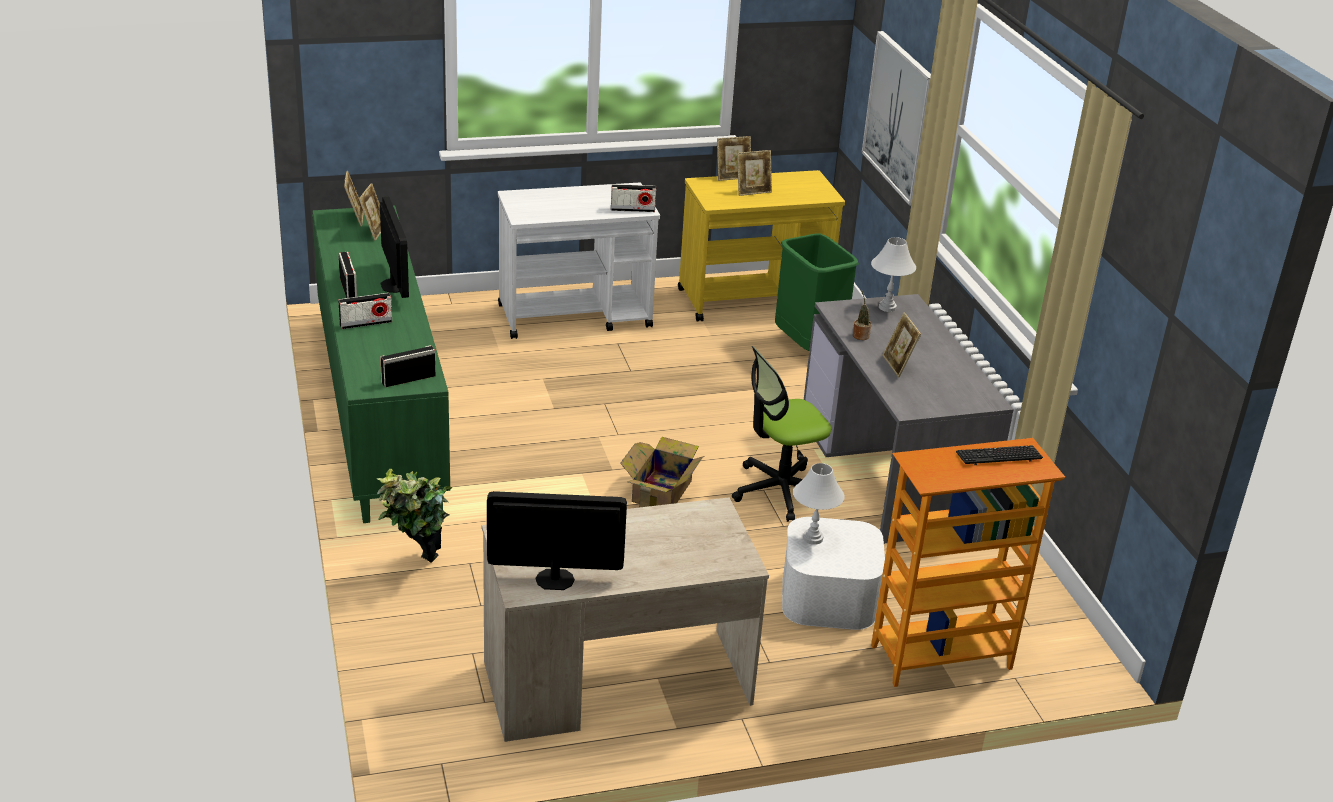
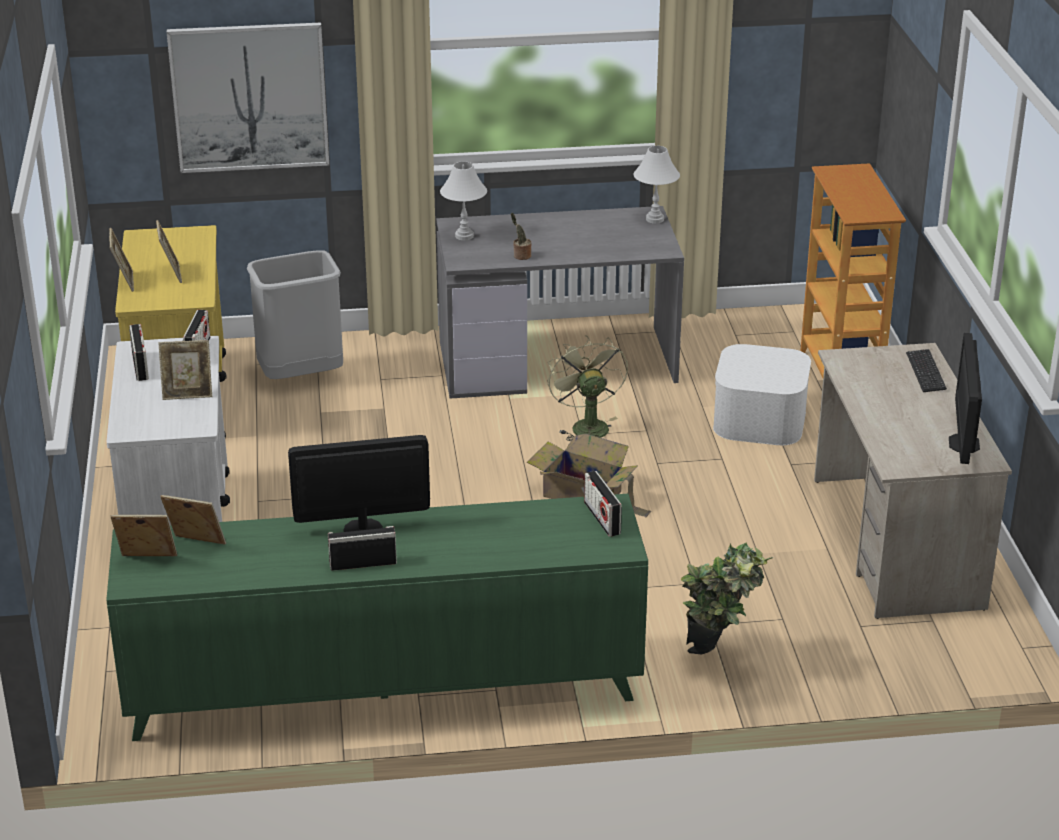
camera: 80 degrees left, 0 degrees up
(366, 323) = (463, 549): radio -> radio (140, 366)
(779, 491) = (586, 425): office chair -> green fan
(809, 346) = (301, 376): green trash can -> grey trash can
(813, 538) = (750, 377): white table lamp -> white table lamp (655, 219)
(898, 366) = (583, 245): picture frame -> picture frame (188, 394)
(998, 456) = (844, 183): keyboard -> keyboard (925, 372)

